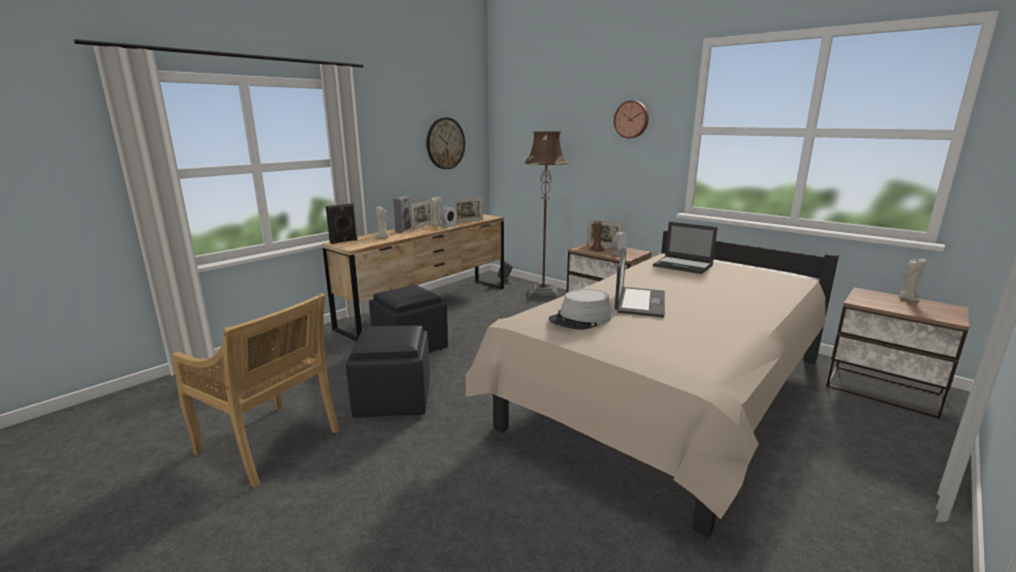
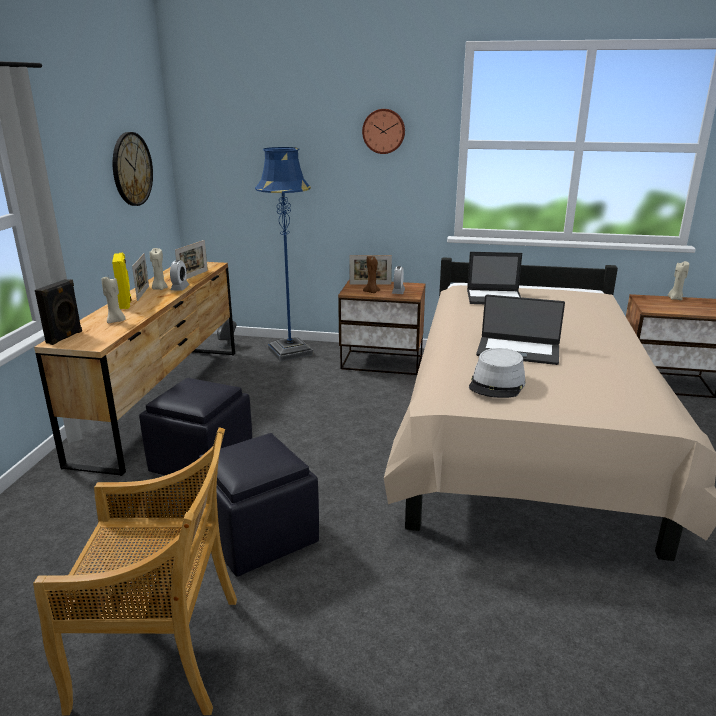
camera: 30 degrees left, 5 degrees up
(404, 230) = (126, 303): grey speaker -> yellow speaker
(543, 294) = (290, 352): brown floor lamp -> blue floor lamp
(639, 302) = (518, 351): laptop -> laptop turned 120 degrees clockwise

